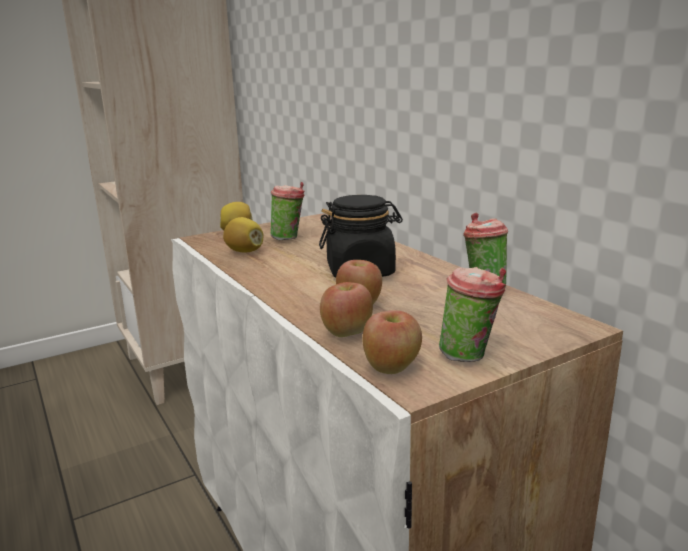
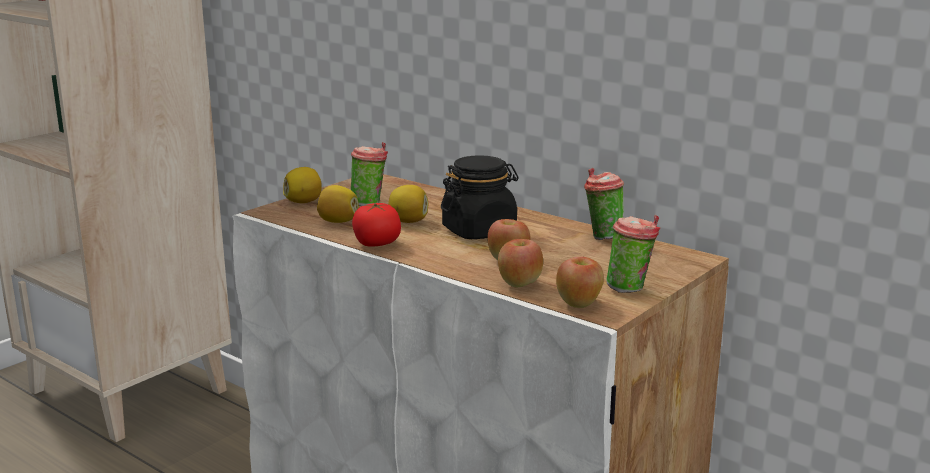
camera: 20 degrees left, 0 degrees up
(253, 274) = (376, 244): none -> tomato
(305, 256) = (408, 221): none -> lemon

